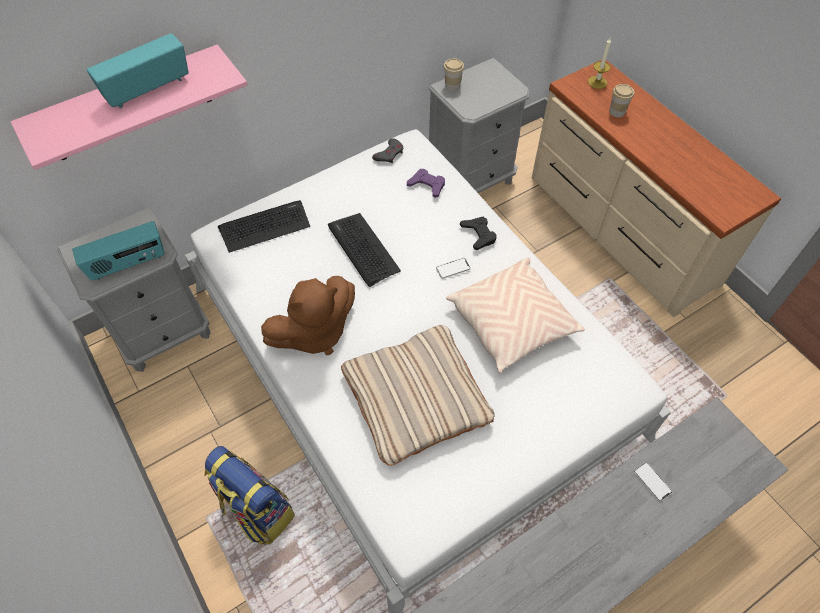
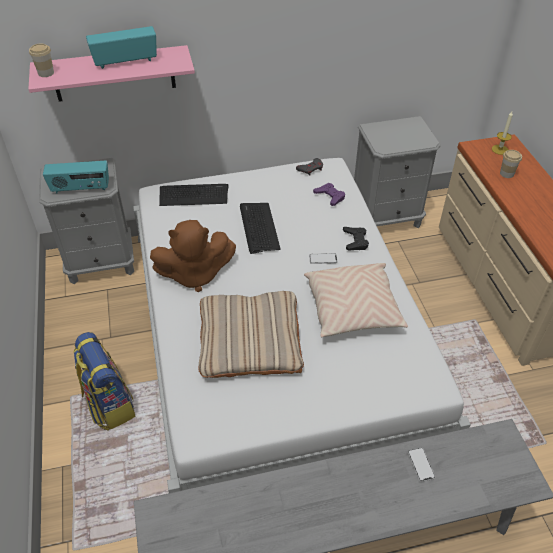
camera: 20 degrees right, 10 degrees down
(452, 86) = (377, 128): cup -> cup (46, 73)

